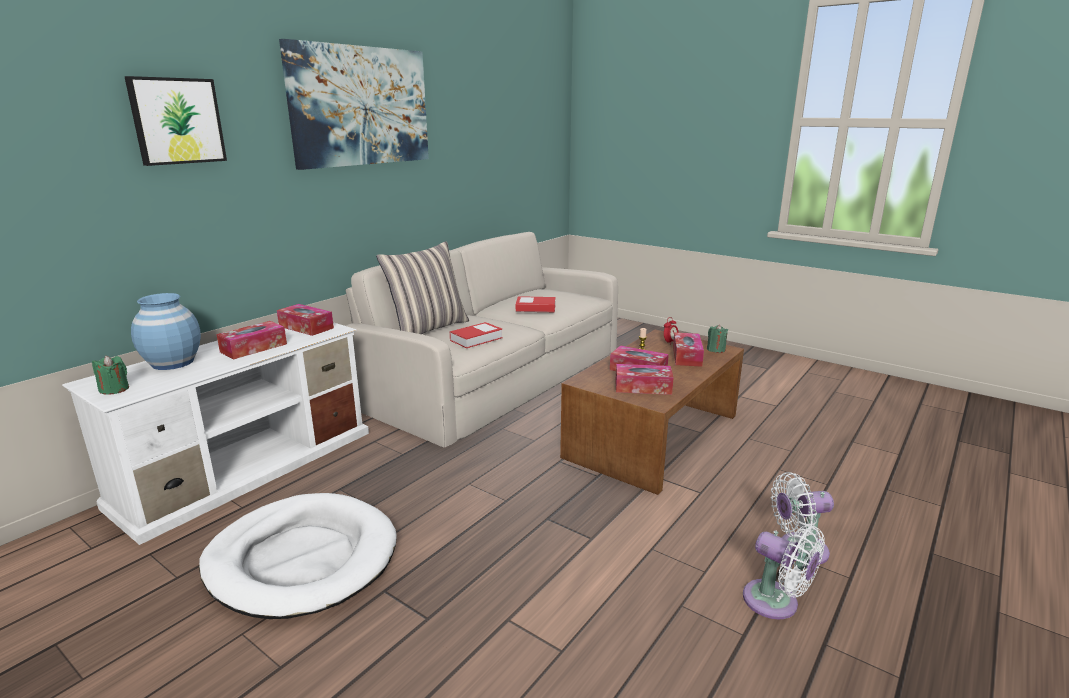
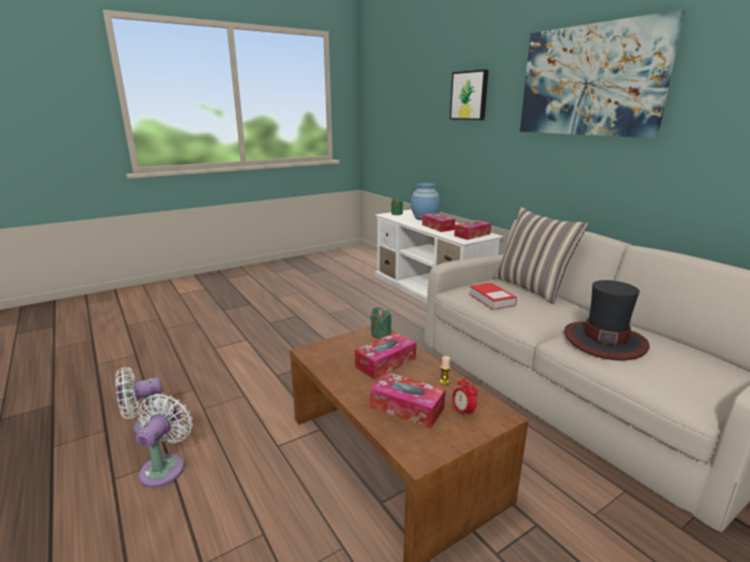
camera: 110 degrees right, 0 degrees up
(302, 559) = (336, 301): white dog bed -> none
(535, 308) = (604, 341): book -> hat
(643, 387) = (344, 353): tissue box -> none
(716, 349) = (420, 444): green candle -> green candle (380, 334)

